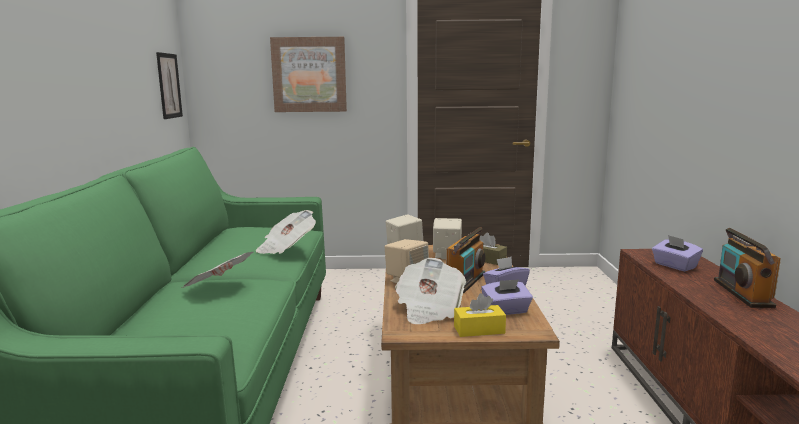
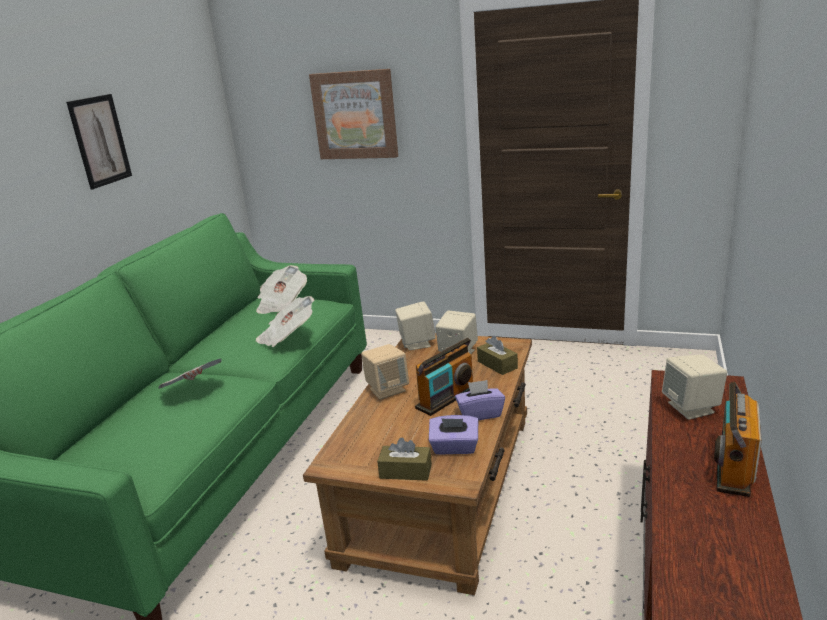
camera: 20 degrees right, 10 degrees up
(169, 86) = (207, 139): picture -> picture (100, 141)
(429, 309) = (378, 435): newspaper -> newspaper (281, 304)
(479, 330) = (405, 471): yellow tissue box -> brown tissue box
(674, 266) = (691, 408): purple tissue box -> beige speaker

